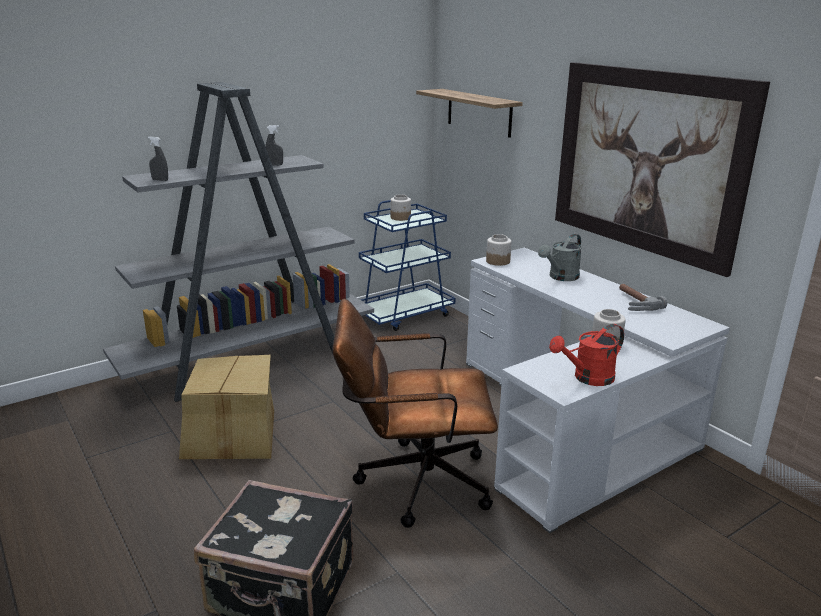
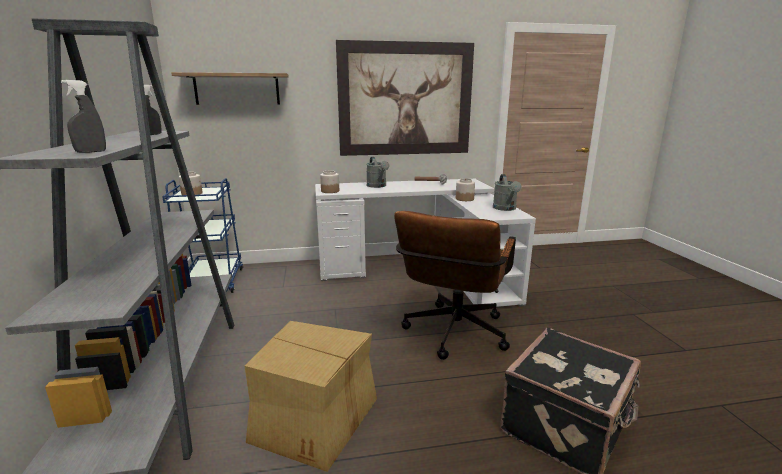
camera: 65 degrees left, 5 degrees down
(588, 378) = (506, 209): red watering can -> grey watering can

